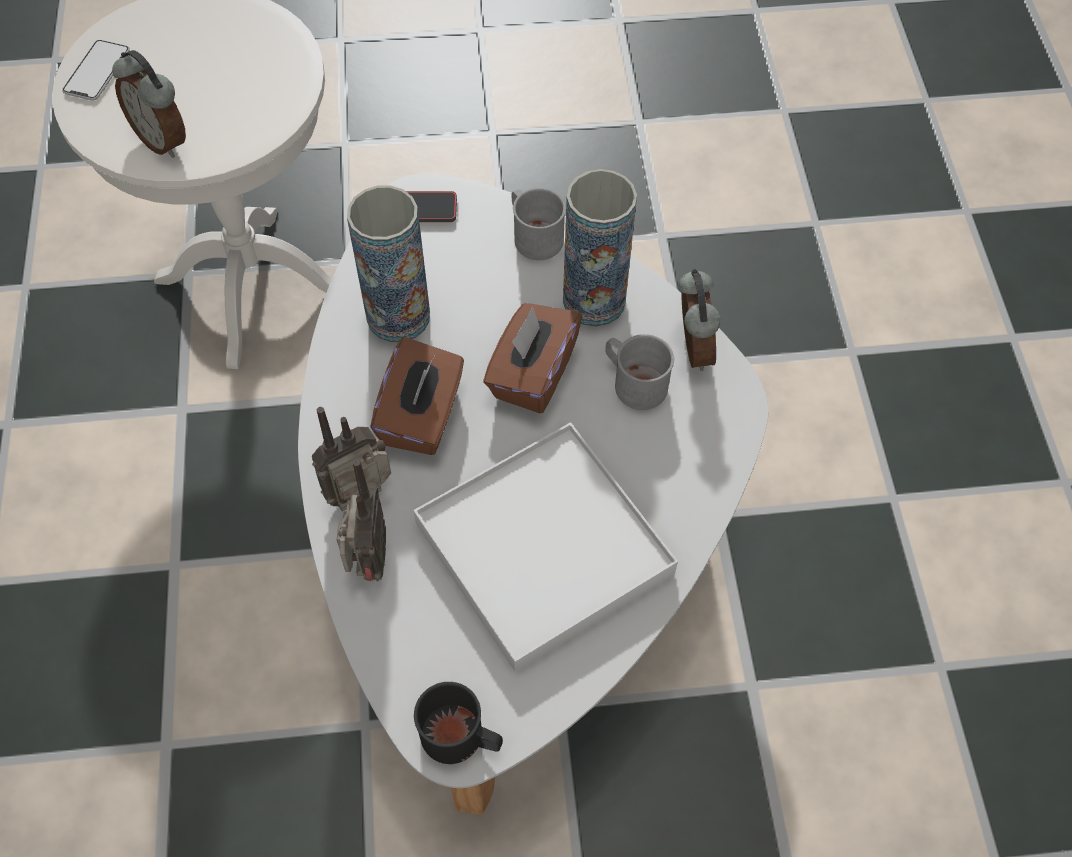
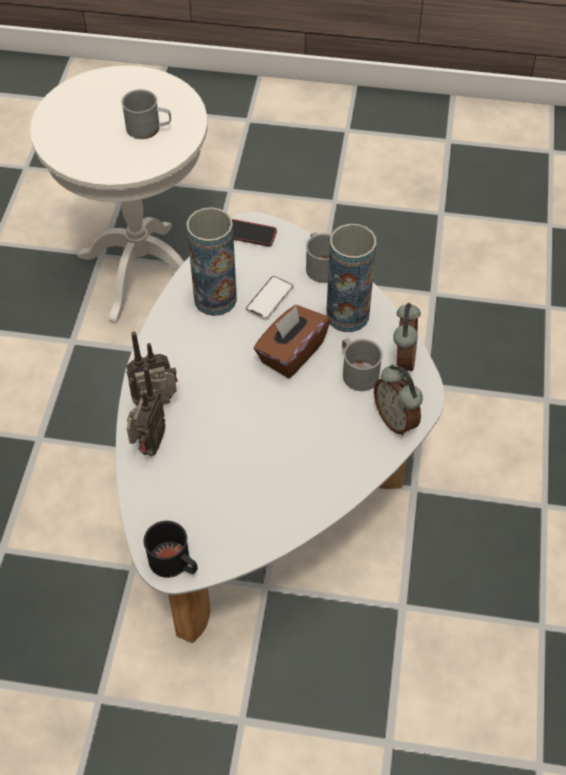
camera: 15 degrees right, 5 degrees down
(97, 71) = (63, 107): phone -> phone (269, 298)
(163, 140) = (91, 156): alarm clock -> alarm clock (396, 419)
(237, 81) = (148, 129): none -> grey mug
(422, 416) = (211, 364): brown tissue box -> none
(544, 548) = (264, 462): white tray -> none

